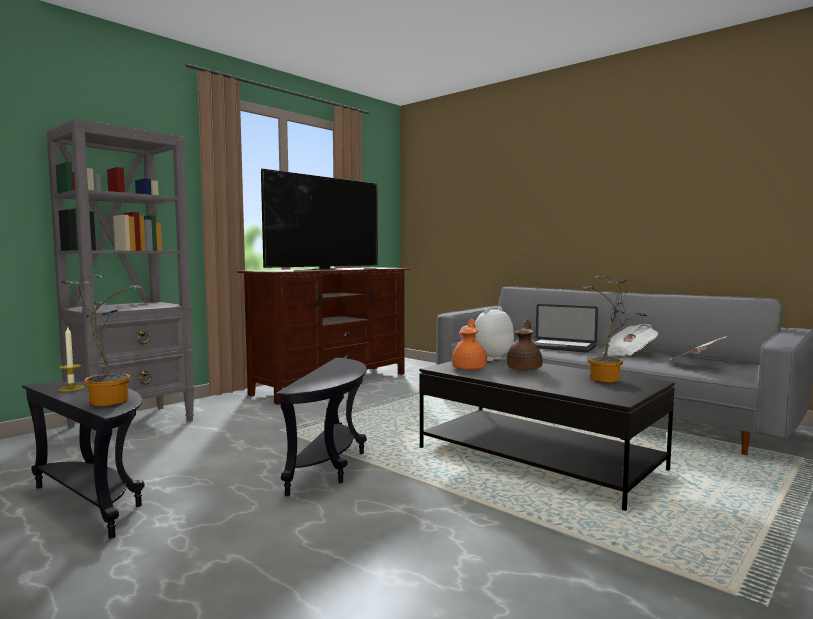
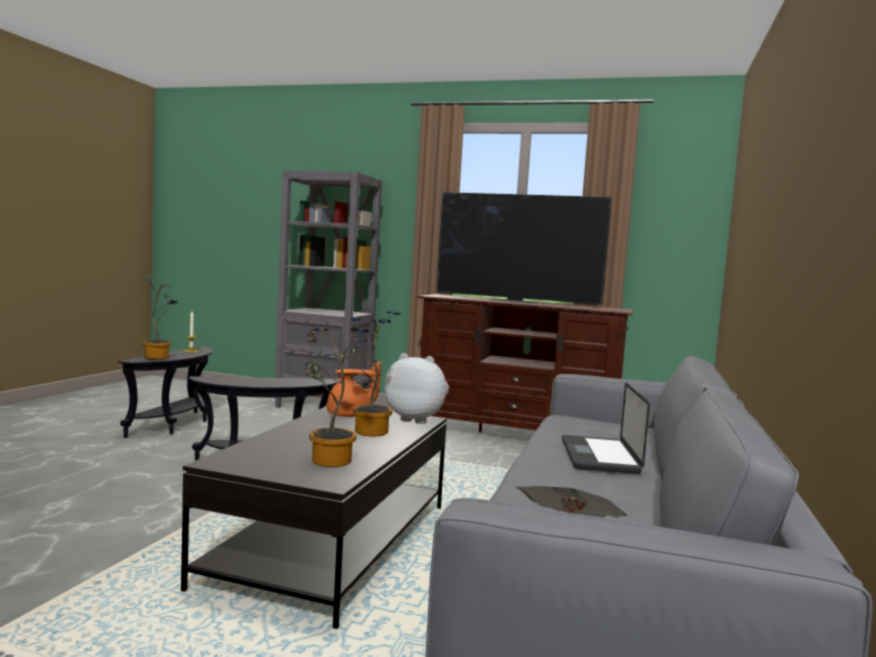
camera: 65 degrees right, 0 degrees up
(525, 369) = (366, 432): brown teapot -> potted plant
(628, 354) = (611, 492): newspaper -> none

